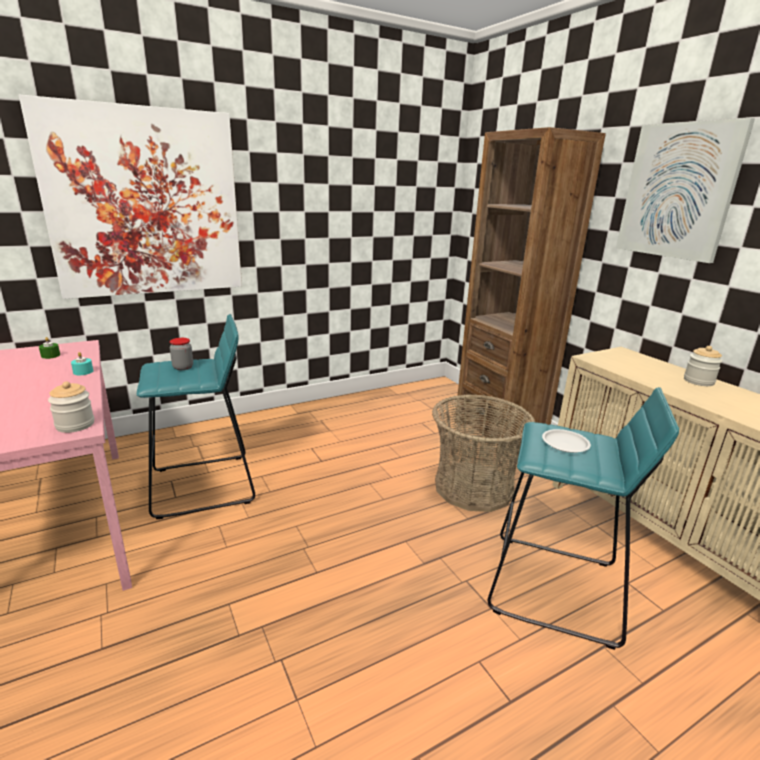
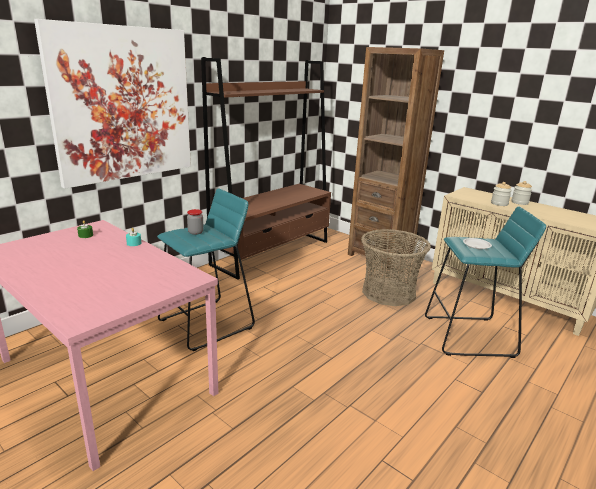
camera: 20 degrees left, 0 degrees up
(75, 425) = (189, 276): jar -> jar (499, 203)
(359, 405) = (272, 252): none -> brown bookcase
(678, 191) = (494, 89): picture -> none

